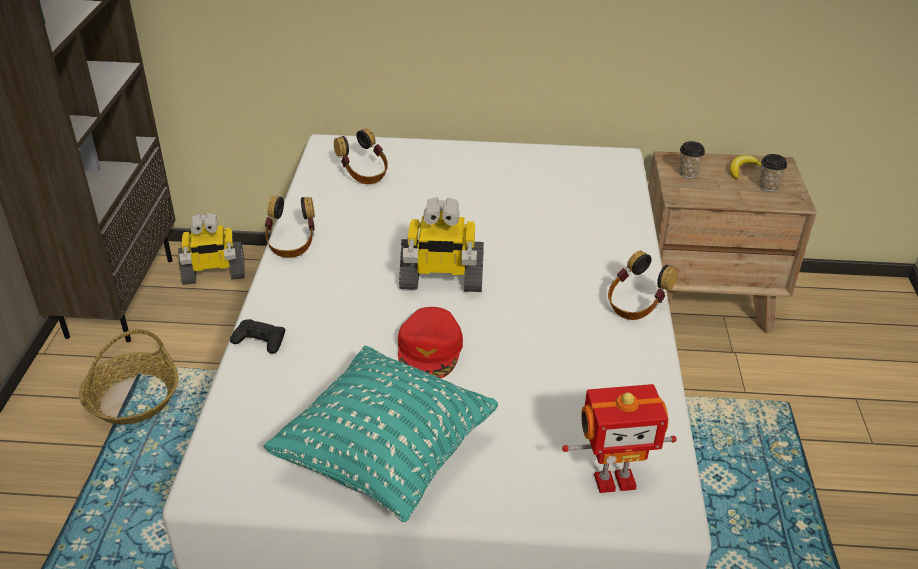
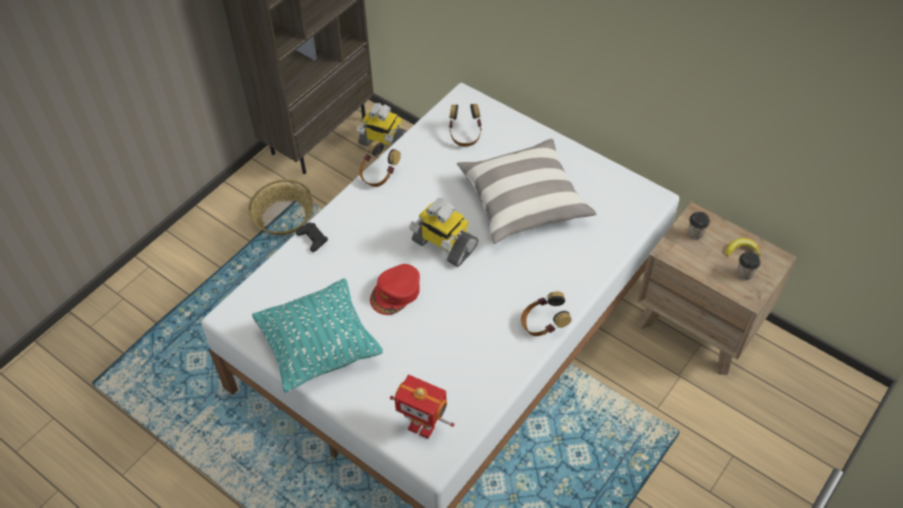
camera: 35 degrees right, 15 degrees up
(491, 207) = (523, 201): none -> pillow

